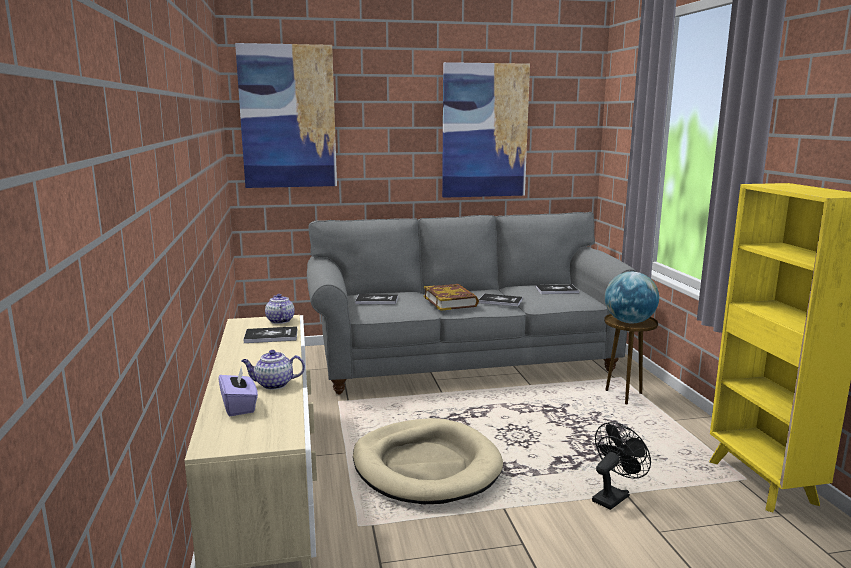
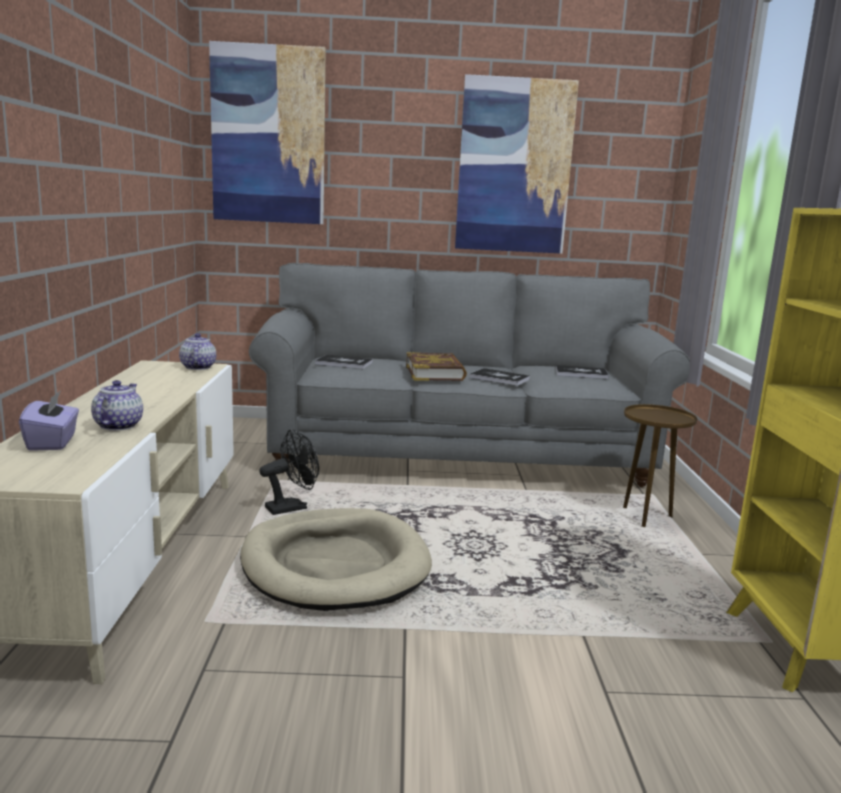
camera: 10 degrees right, 0 degrees up
(271, 336) = (170, 380): book -> none
(273, 384) = (118, 425): teapot -> teapot turned 90 degrees clockwise
(613, 496) = (564, 636): black fan -> black fan (292, 507)
(629, 322) = (658, 416): globe -> none

